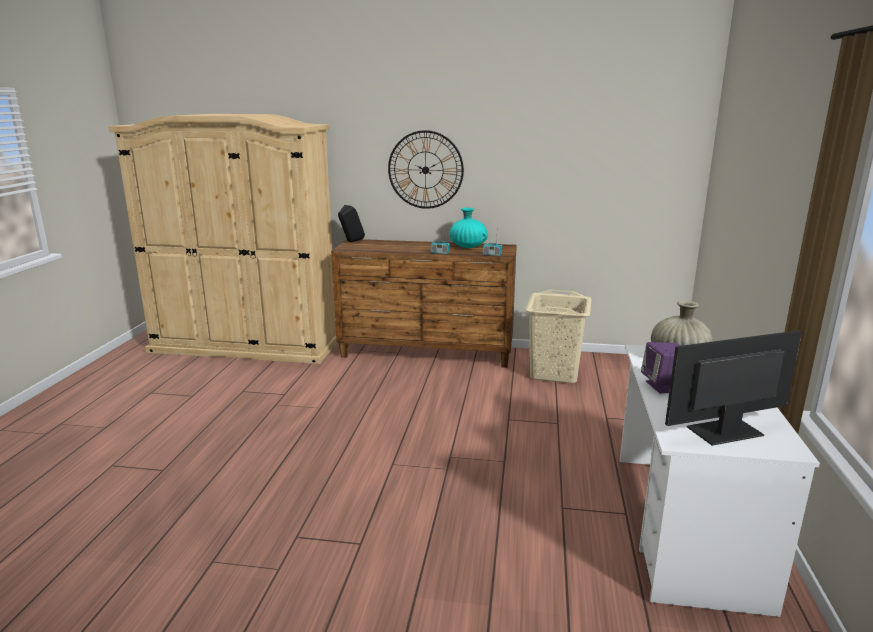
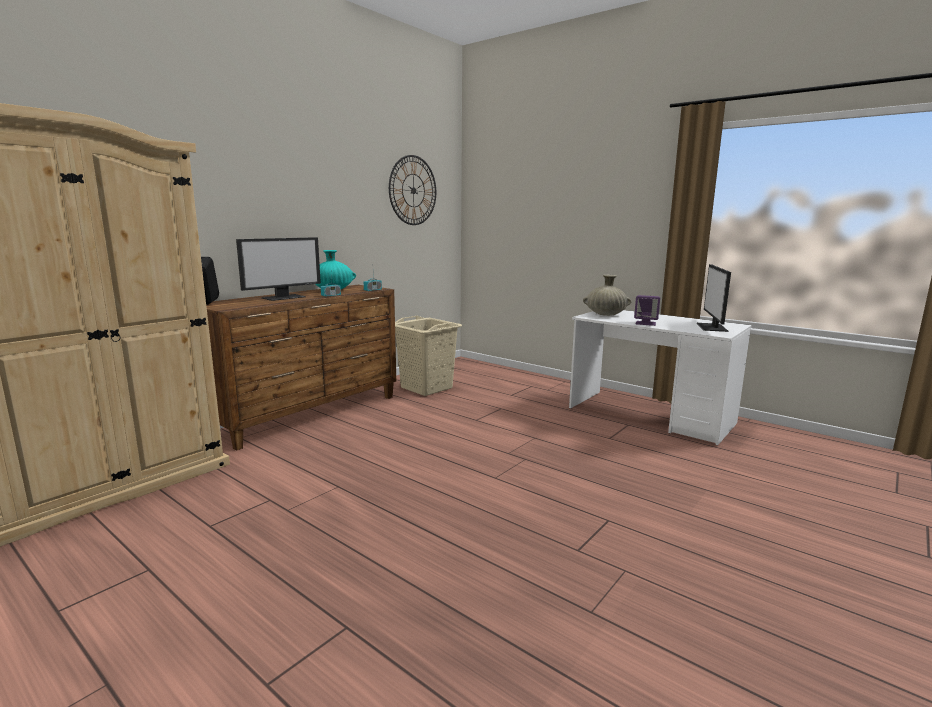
camera: 60 degrees left, 5 degrees down
(409, 246) = (283, 297): none -> monitor
(425, 170) = (270, 213): wall clock -> wall clock (413, 190)

